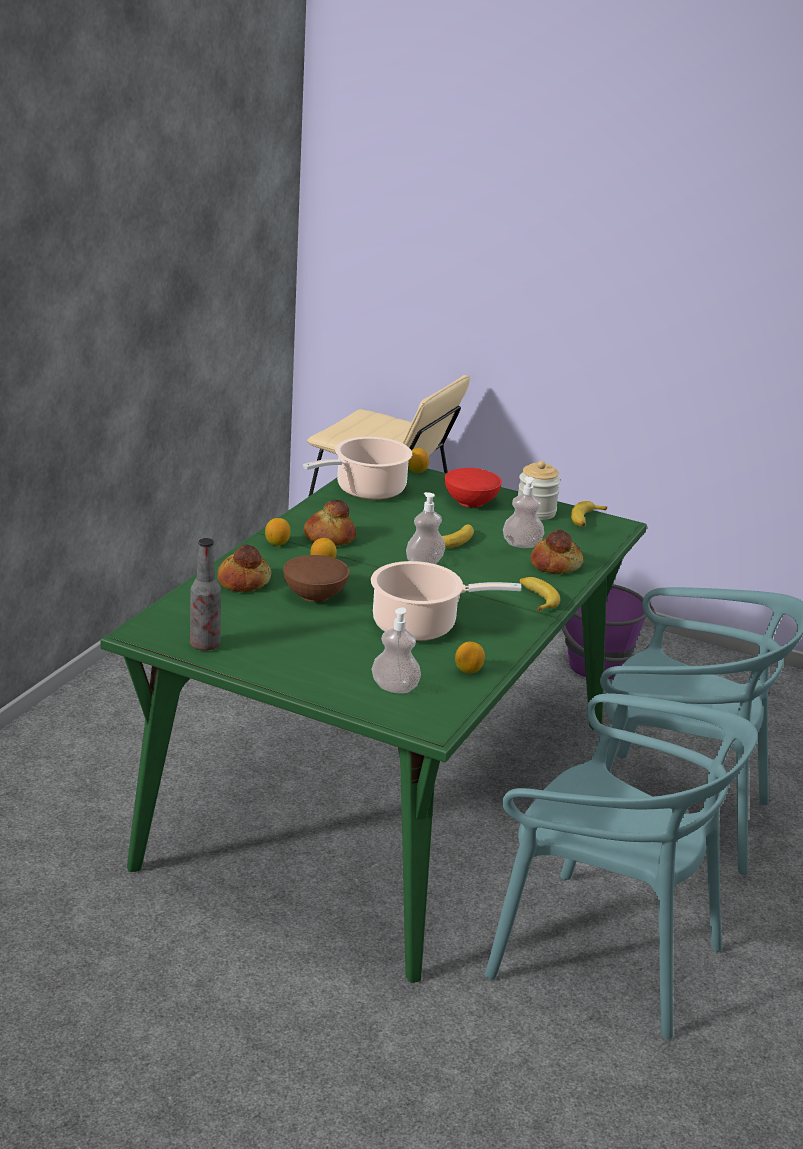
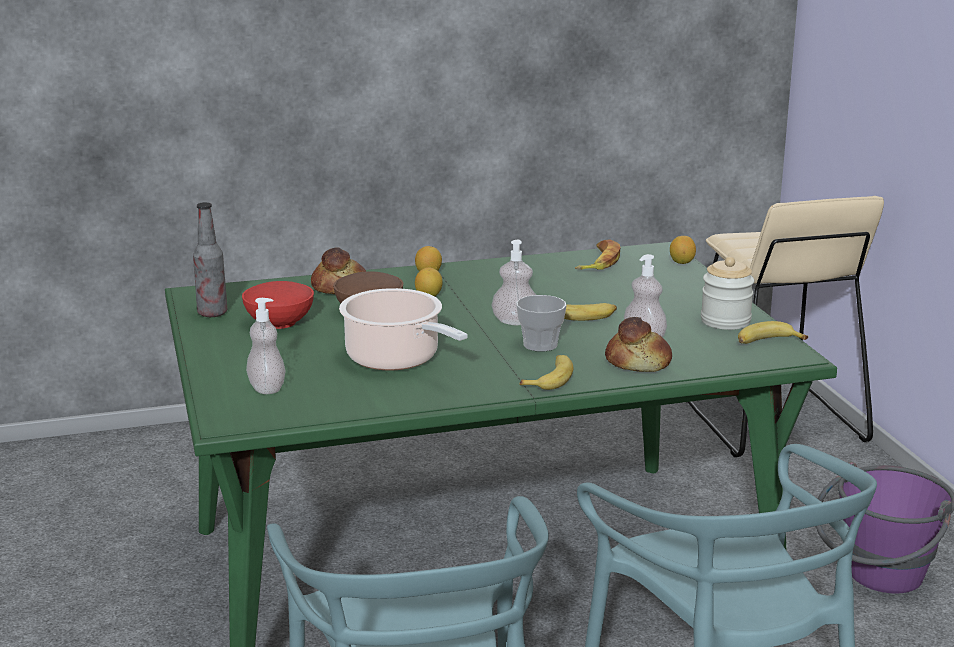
camera: 50 degrees right, 5 degrees down
(328, 537) = (479, 282): bread -> none
(366, 490) = (598, 262): cooking pot -> banana
(468, 670) = (353, 401): lemon -> none
(470, 502) = (676, 295): red bowl -> red bowl (278, 322)
(477, 575) = (540, 345): none -> cup

